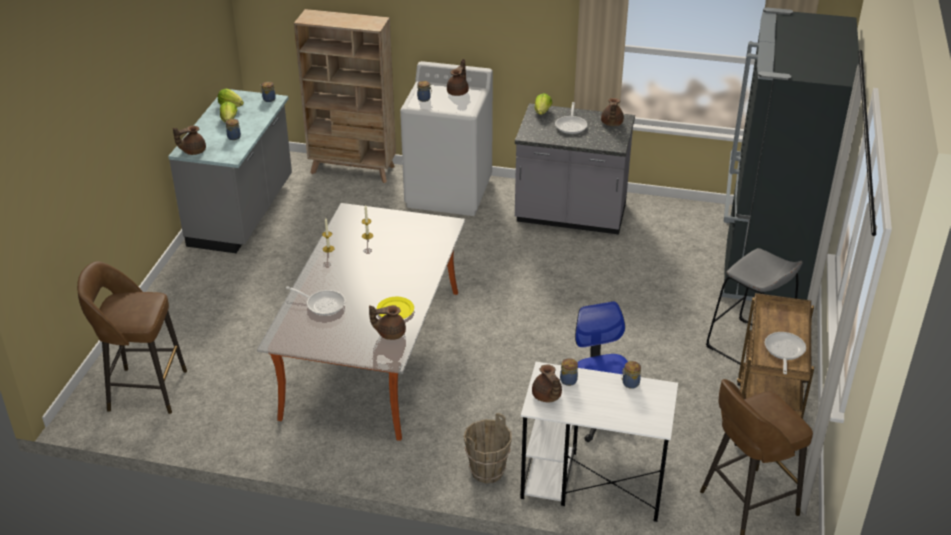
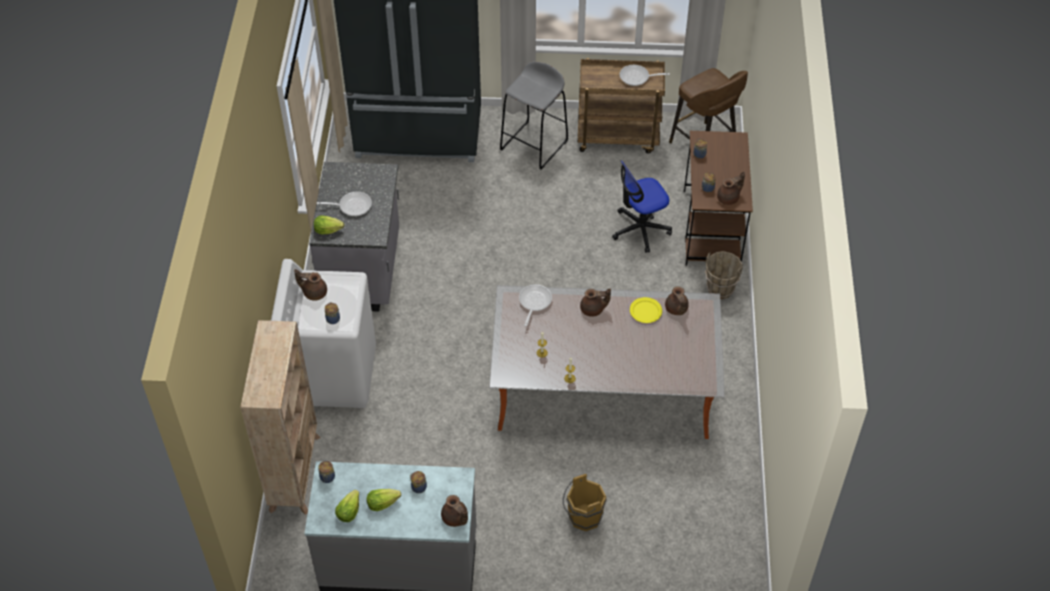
camera: 100 degrees left, 15 degrees up
(144, 390) = (701, 554): brown stool -> none
(229, 317) = (582, 517): none -> brown bucket
(322, 304) = (652, 363): frying pan -> frying pan (534, 302)
(592, 482) = (711, 228): white desk -> brown desk
(611, 123) = (344, 177): brown teapot -> brown teapot (593, 309)

